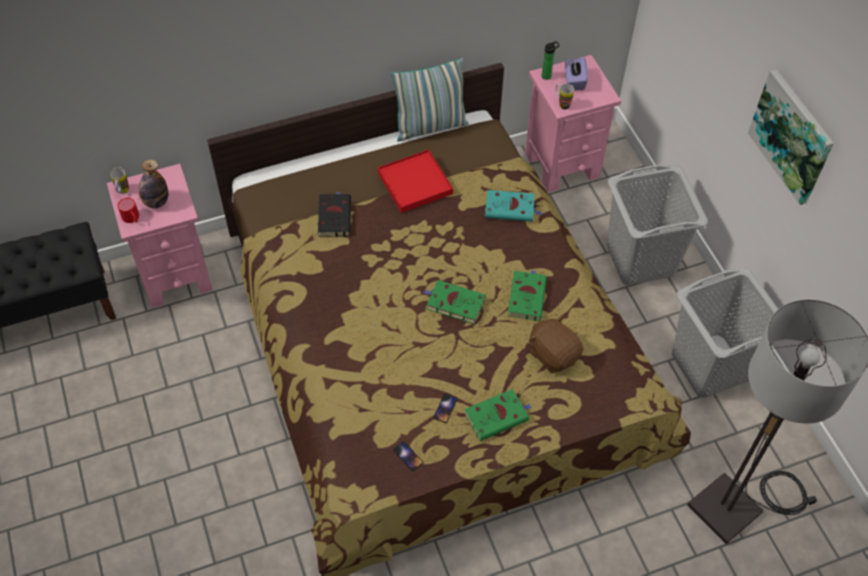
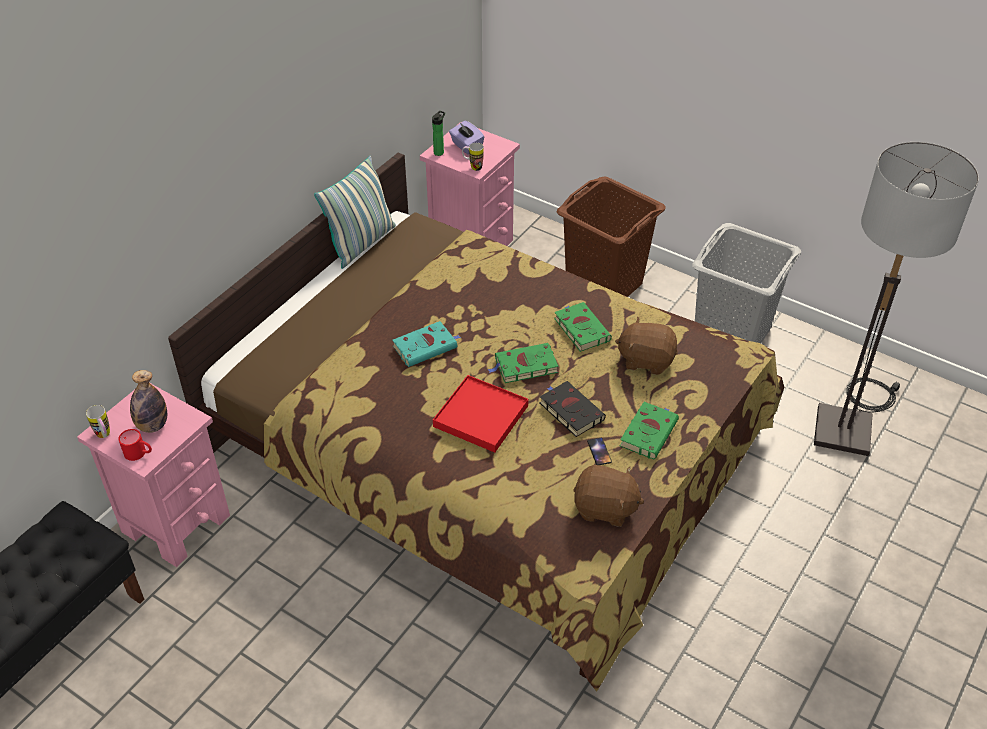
camera: 35 degrees left, 10 degrees down
(334, 216) = (343, 354): black book -> black book (570, 410)
(408, 456) = (605, 508): phone -> brown plush toy
(415, 183) = (395, 291): red tray -> red tray (481, 416)
(511, 208) = (500, 269): turquoise book -> turquoise book (426, 346)
(641, 259) = (604, 284): grey laundry basket -> brown laundry basket
(792, 136) = (730, 71): picture -> none

